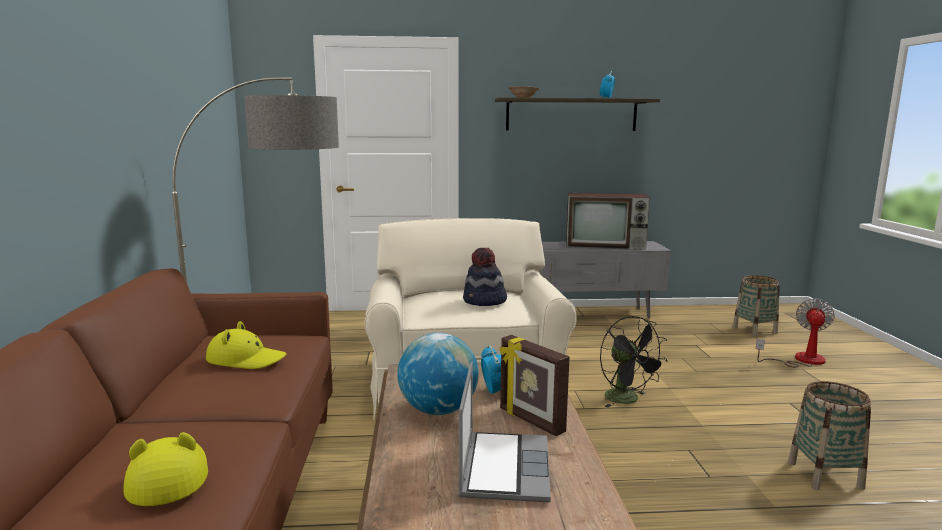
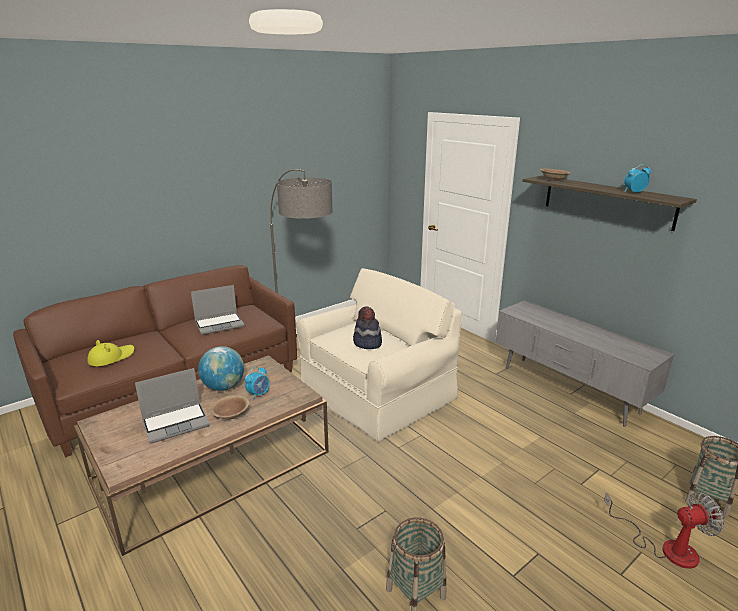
camera: 55 degrees right, 10 degrees up
(246, 359) = (220, 324): yellow hat -> laptop
(530, 421) = (231, 415): picture frame -> brown bowl
(606, 245) = (602, 339): television -> none
(627, 400) = (433, 462): black fan -> none

